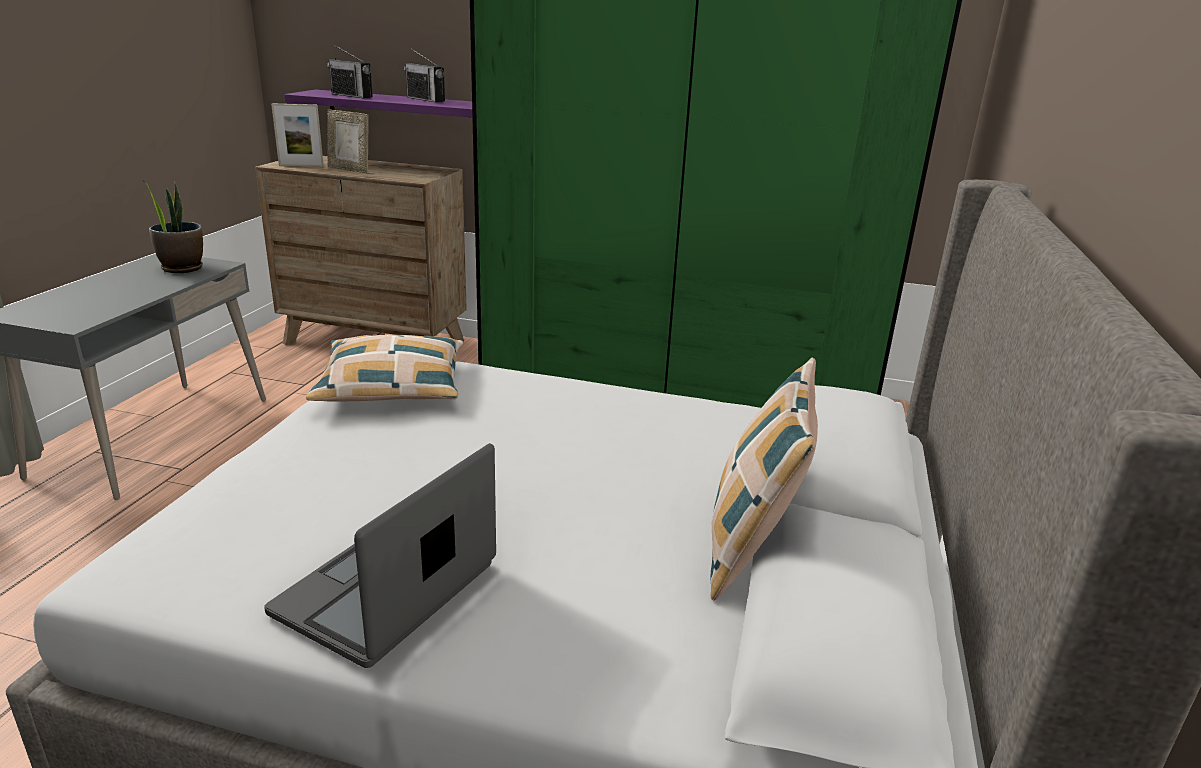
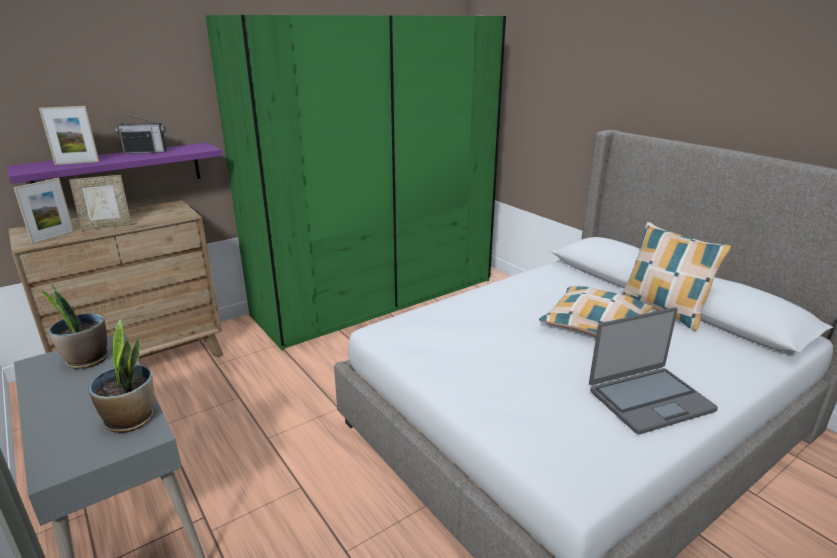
camera: 50 degrees left, 0 degrees up
(94, 311) = (131, 419): none -> potted plant
(352, 96) = (77, 163): radio -> picture frame
(388, 591) = (649, 399): laptop -> laptop turned 90 degrees counterclockwise
(391, 386) = (420, 339): pillow -> pillow (595, 324)

